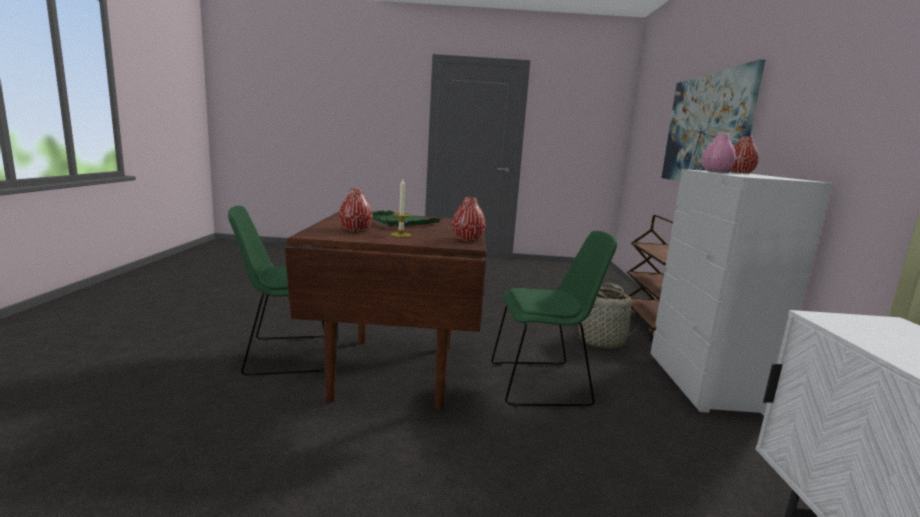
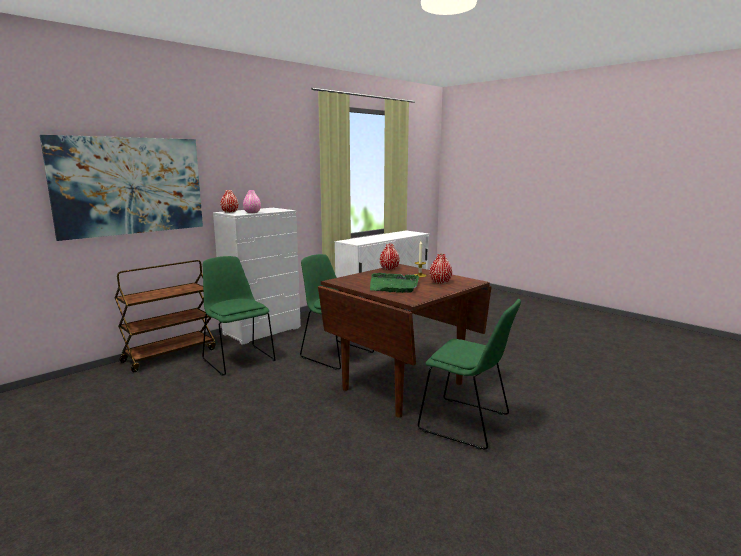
camera: 135 degrees left, 0 degrees up
(601, 341) = (238, 359): basket -> green chair

